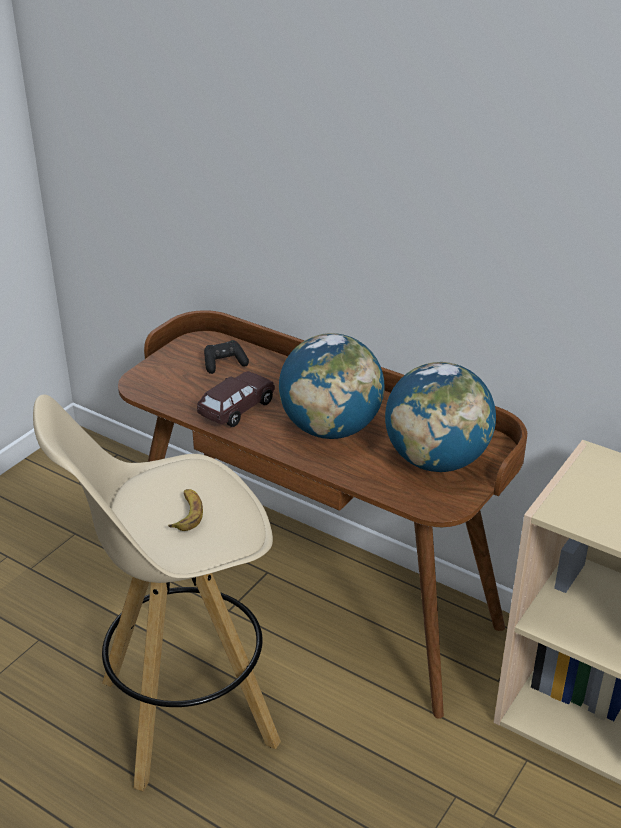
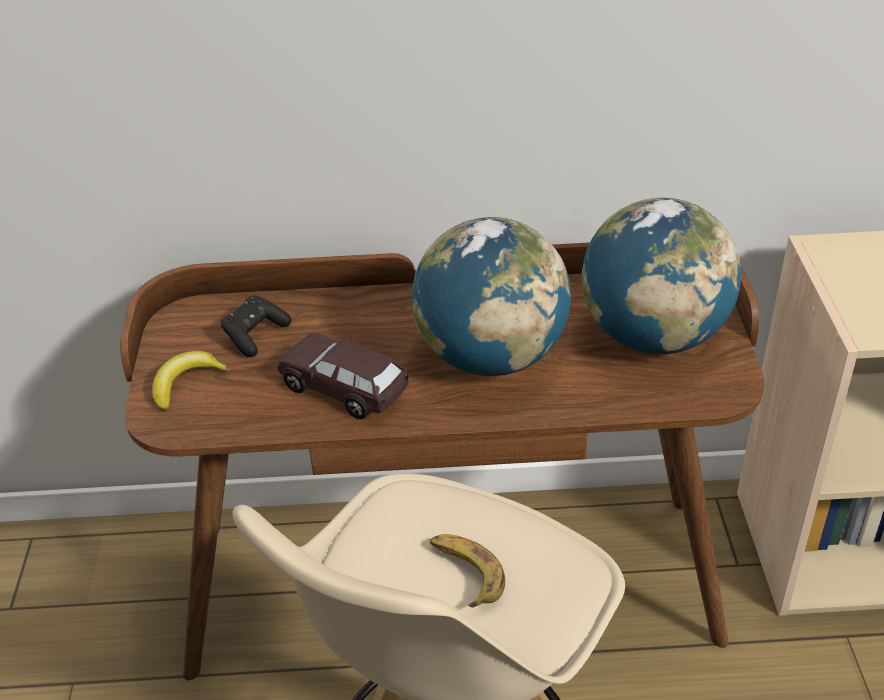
camera: 35 degrees left, 5 degrees up
(166, 372) = (186, 384): none -> banana
(236, 409) = (344, 389): brown toy car -> brown toy car turned 60 degrees counterclockwise

